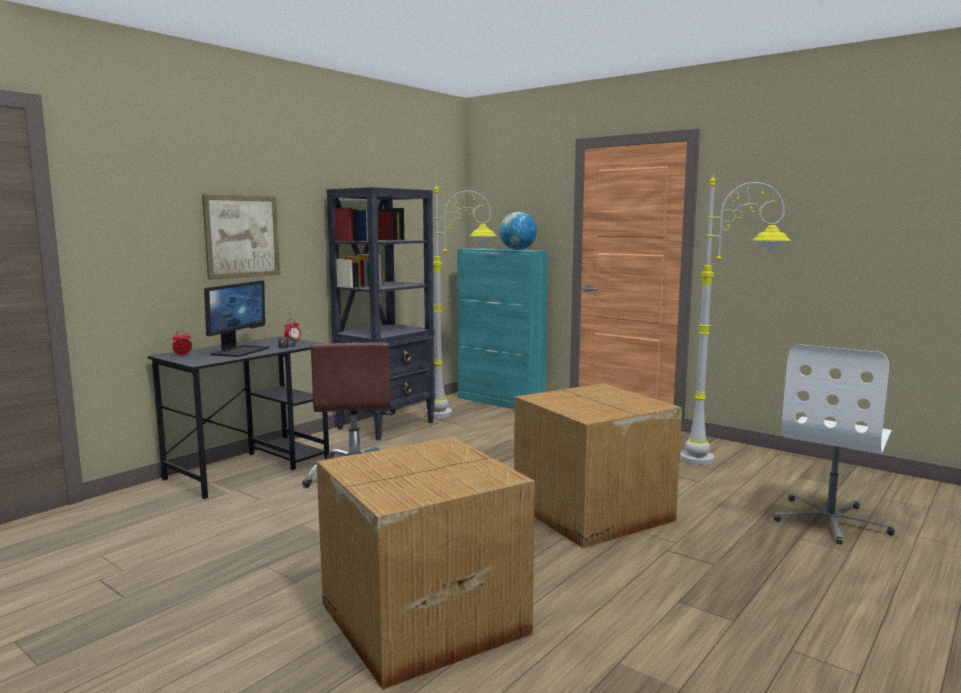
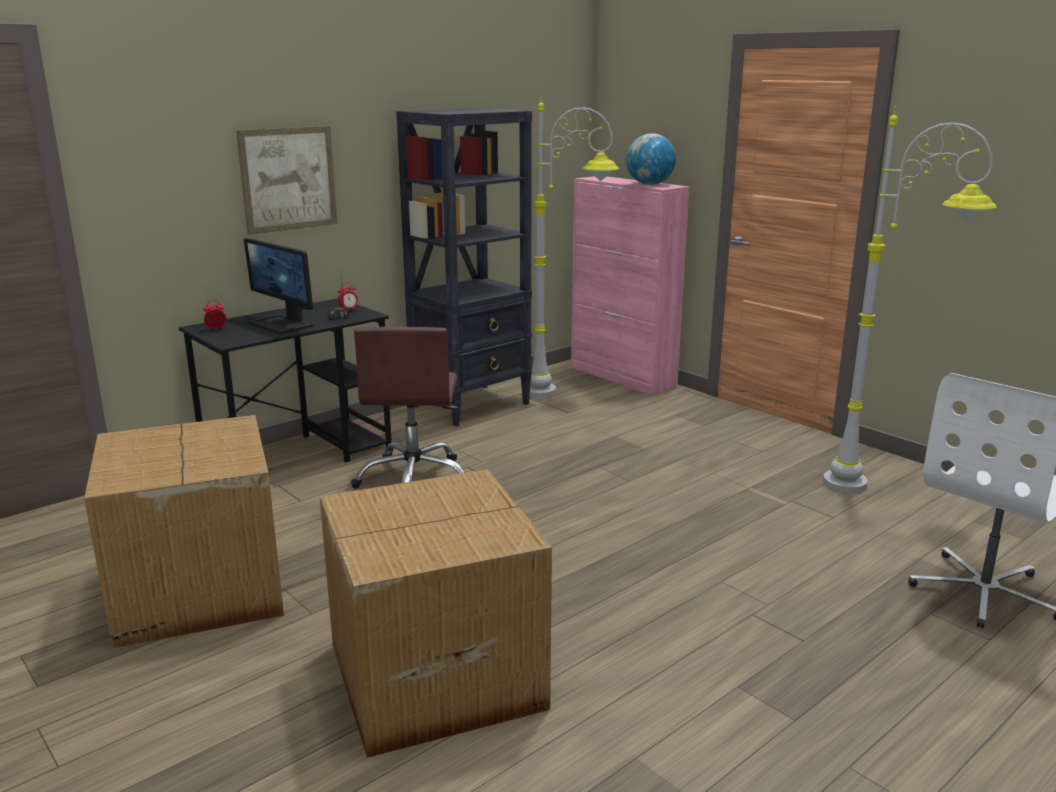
camera: 10 degrees right, 10 degrees up
(240, 351) = (282, 324): monitor -> monitor turned 105 degrees clockwise
(500, 402) = (622, 377): turquoise cabinet -> pink cabinet
(592, 513) = (678, 553): cardboard box -> cardboard box (196, 591)

